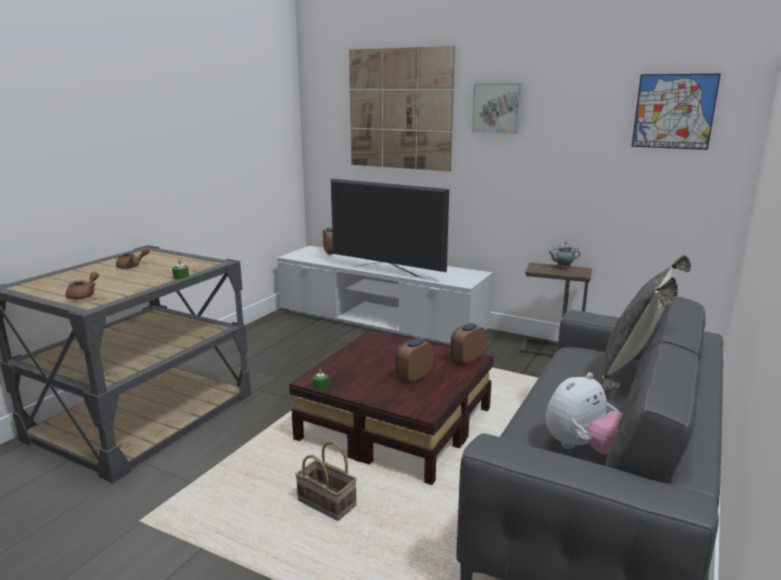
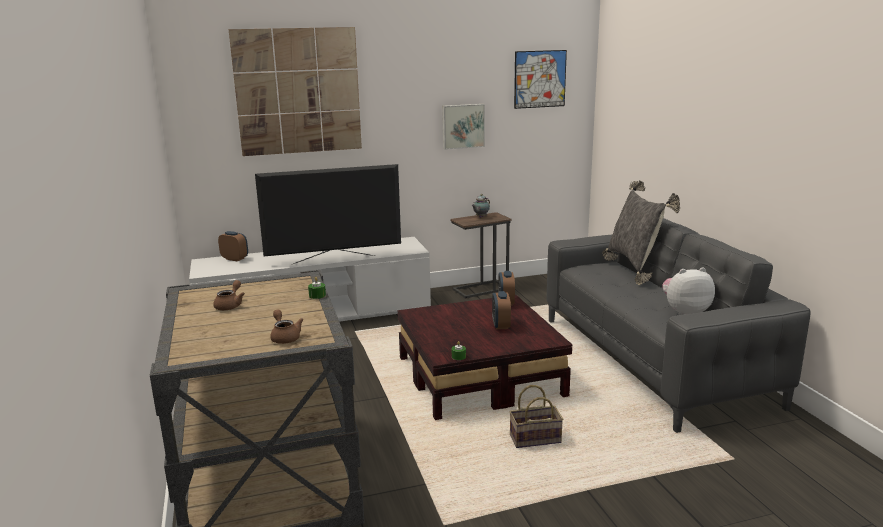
camera: 45 degrees left, 0 degrees up
(497, 108) = (401, 84): picture -> picture (463, 126)
(581, 447) = (684, 312): plush toy -> plush toy turned 105 degrees counterclockwise

